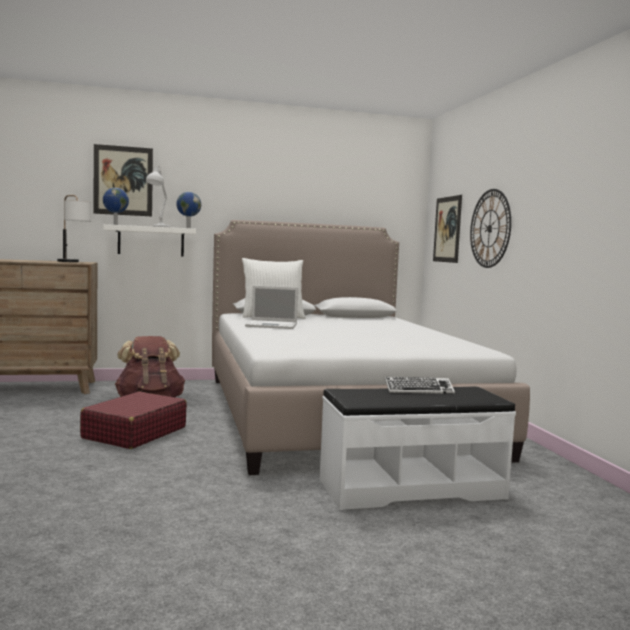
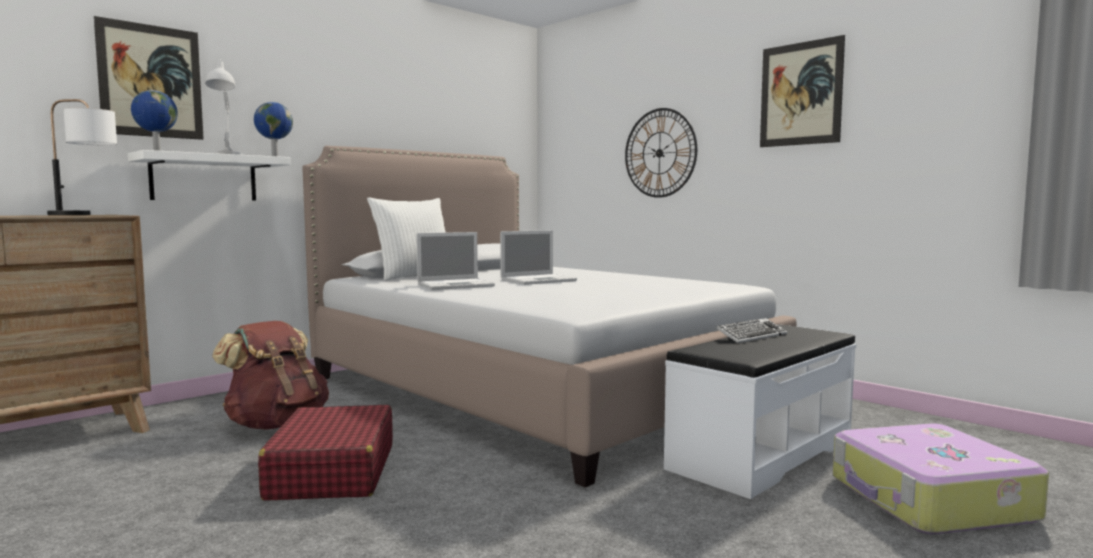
camera: 30 degrees left, 0 degrees up
(340, 328) = (539, 280): none -> laptop
(447, 229) = (581, 157): picture -> picture (800, 94)
(477, 549) = (929, 500): none -> suitcase

